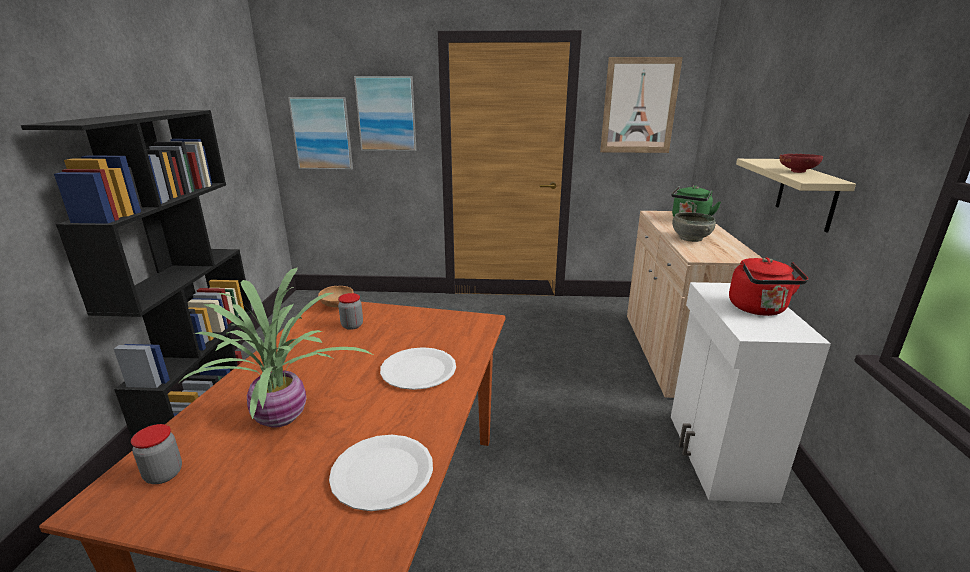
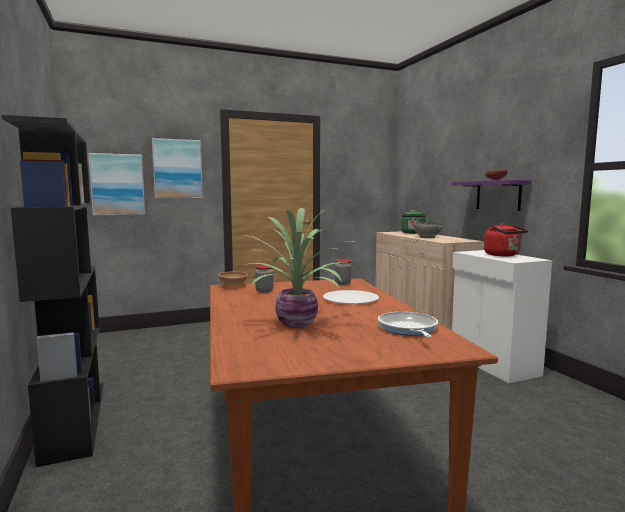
camera: 25 degrees left, 15 degrees down
(164, 474) = (263, 352): jar -> jar (342, 283)
(382, 473) = (408, 329): white plate -> frying pan
(639, 106) = (359, 166): picture -> none
(806, 194) = (498, 195): beige shelf -> purple shelf

